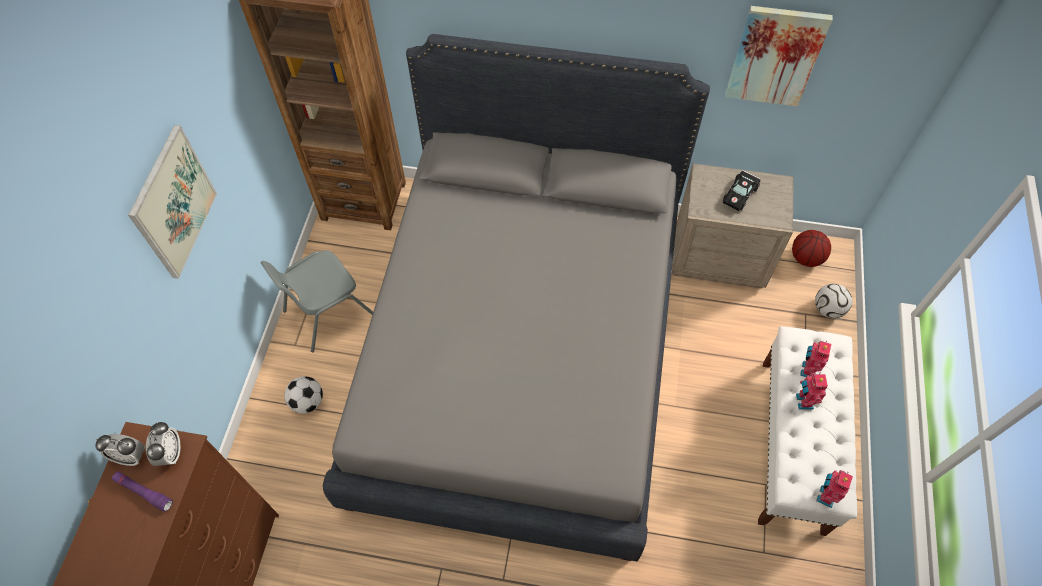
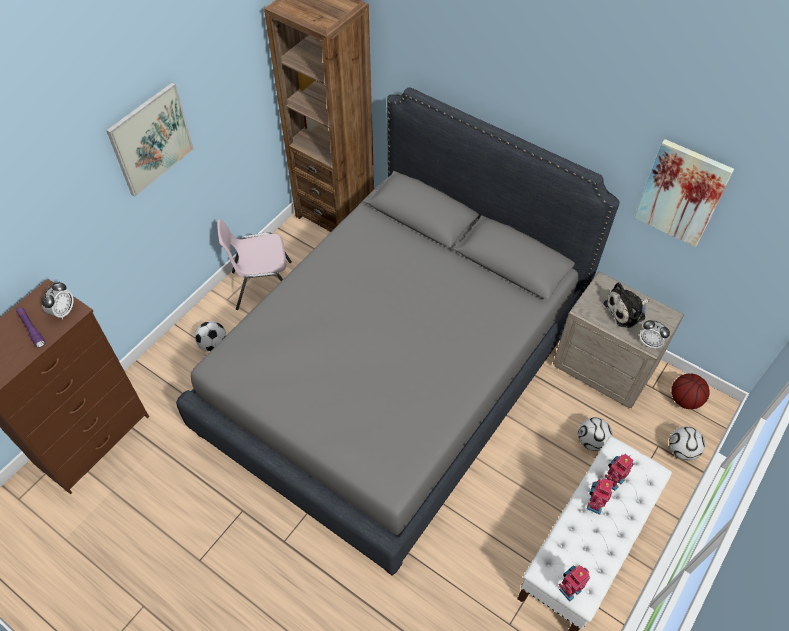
camera: 25 degrees right, 5 degrees down
(131, 456) = (38, 302): alarm clock -> alarm clock (650, 342)
(327, 313) = (263, 286): grey chair -> pink chair
(740, 194) = (626, 310): black toy car -> plush toy
(745, 336) = (591, 441): none -> football

